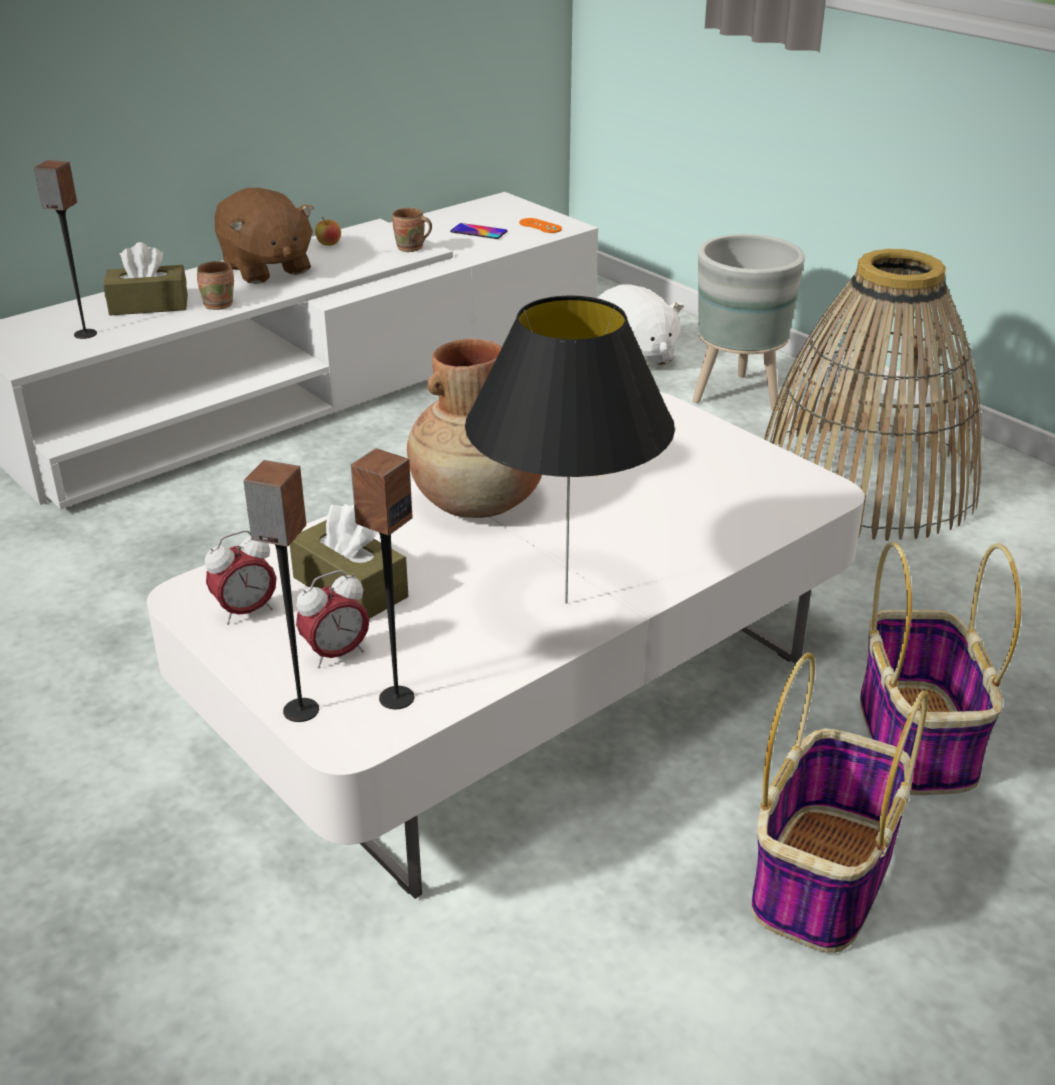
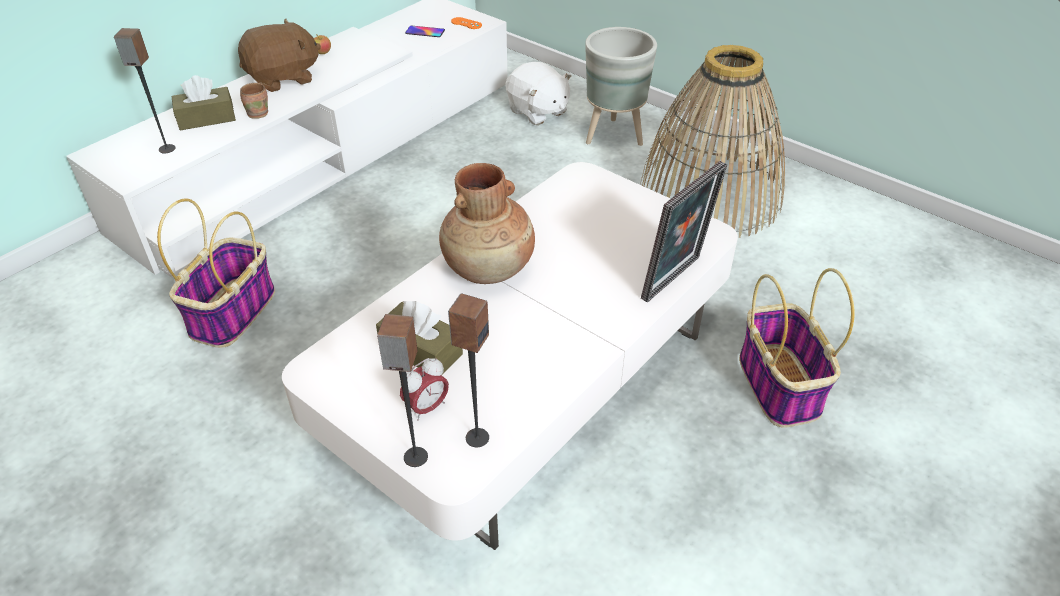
camera: 10 degrees left, 10 degrees up
(246, 612) = (354, 380): alarm clock -> none
(266, 269) = (283, 78): brown plush toy -> brown plush toy turned 75 degrees counterclockwise
(411, 249) = (382, 52): brown mug -> none
(567, 603) = (569, 345): black table lamp -> none
(751, 542) = (675, 280): none -> picture frame
(823, 875) = (743, 493): basket -> basket (233, 312)

